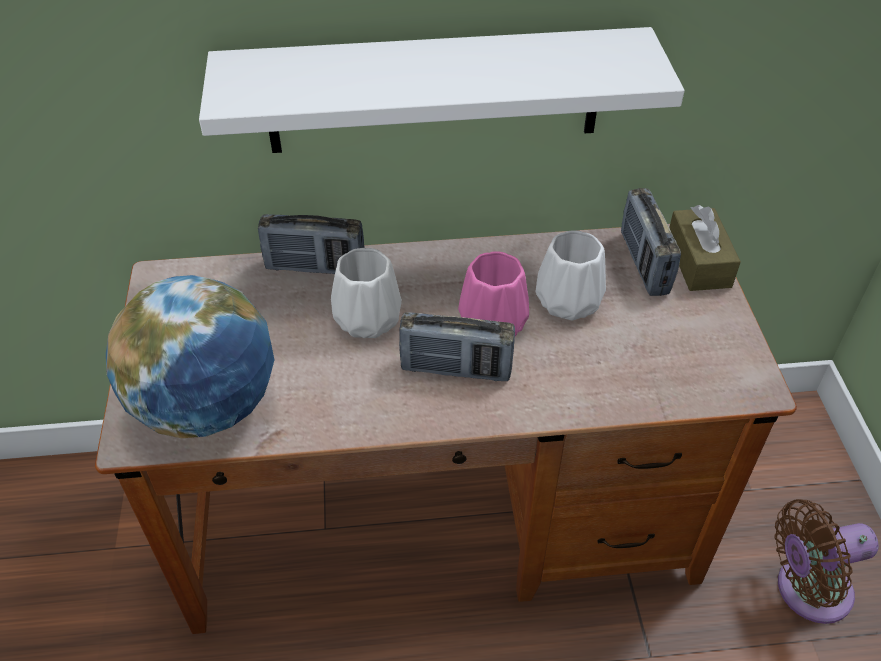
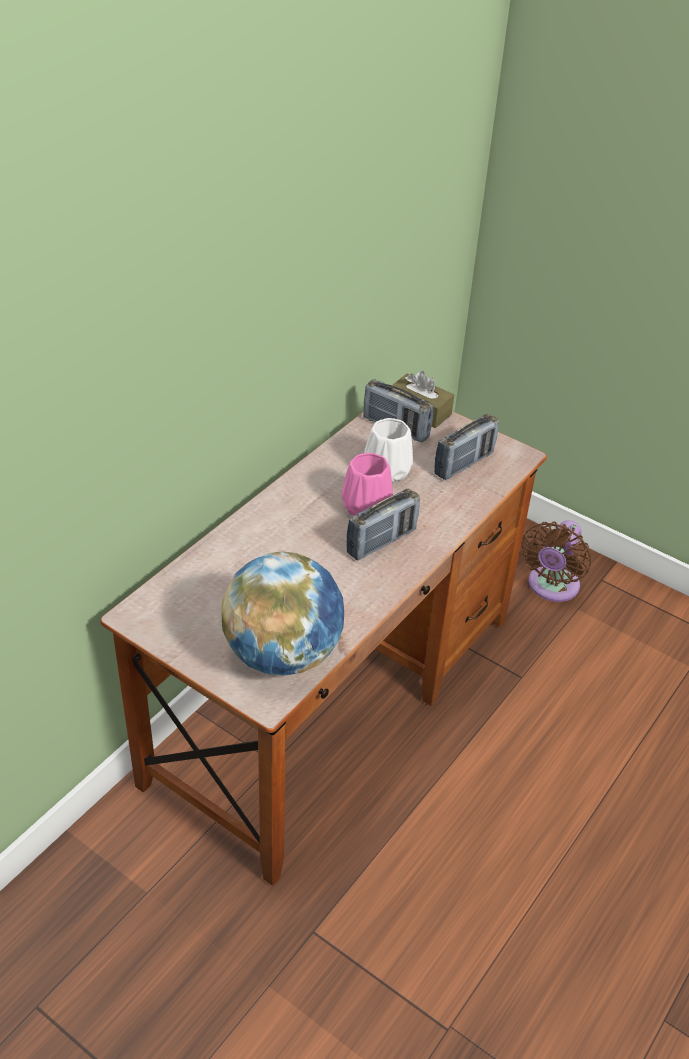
camera: 50 degrees left, 5 degrees down
(315, 267) = (224, 544): radio -> radio (464, 464)
(366, 319) = (297, 550): white vase -> none
(434, 92) = (260, 373): white shelf -> none

